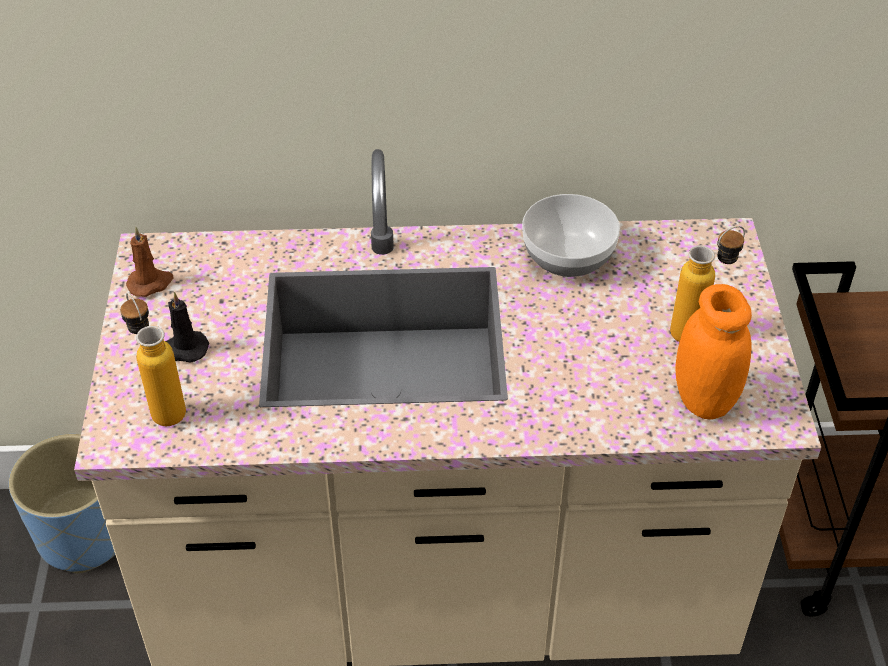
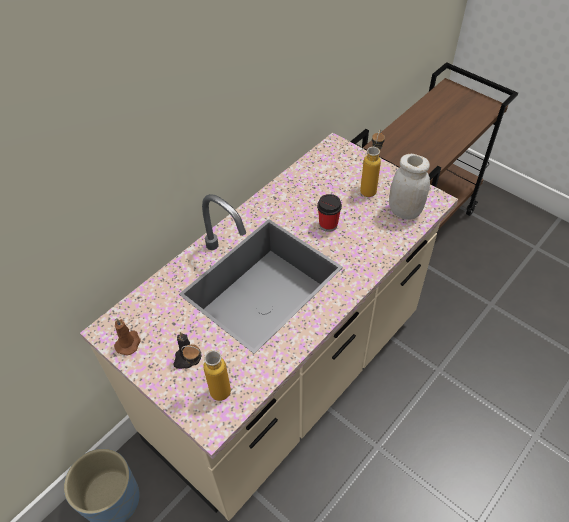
camera: 45 degrees left, 5 degrees up
(564, 333) = (328, 225): none -> cup
(569, 257) = (291, 194): bowl -> none
(703, 399) = (404, 211): orange jar -> white jar

